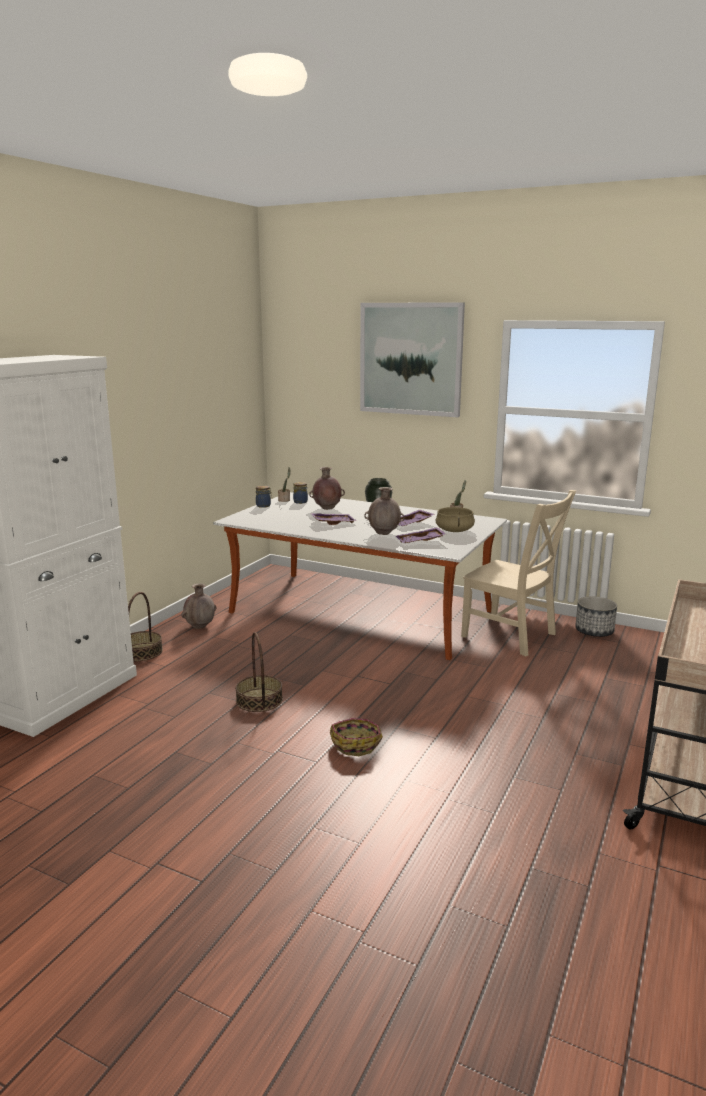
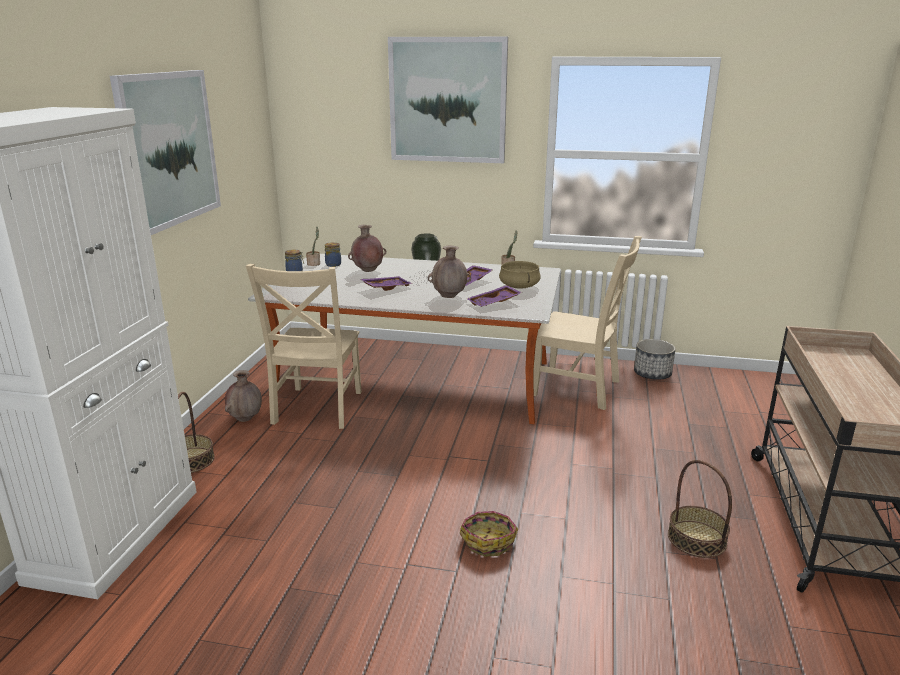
camera: 15 degrees left, 5 degrees up
(156, 392) = (169, 149): none -> picture
(259, 700) = (357, 503): basket -> basket (697, 539)
(261, 626) = (316, 409): none -> beige chair

